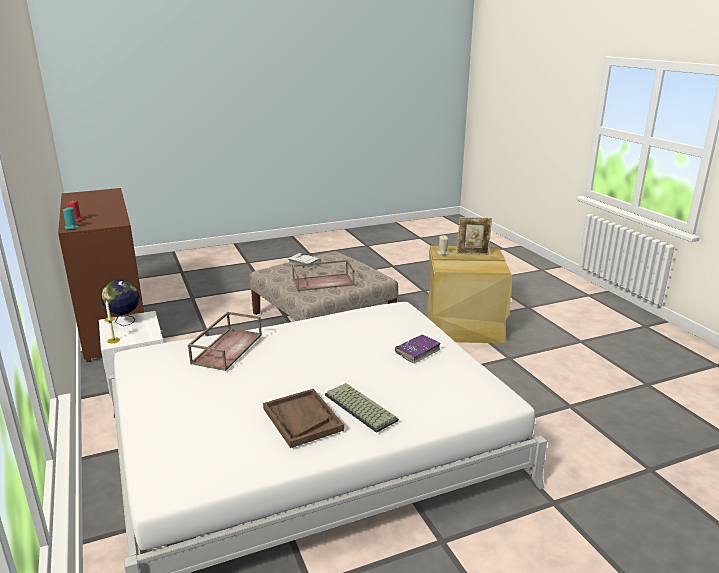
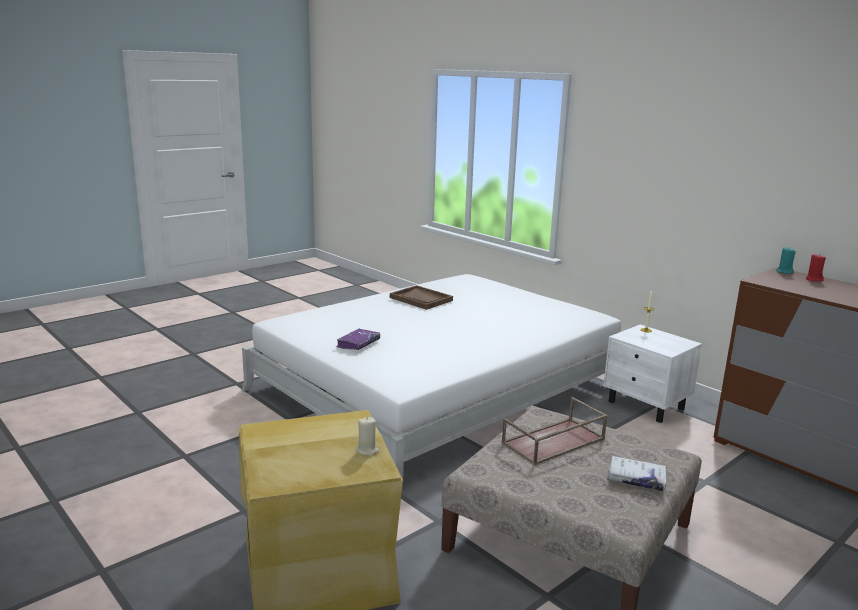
camera: 160 degrees right, 5 degrees down
(124, 322) = (673, 343): globe -> none
(227, 348) = (531, 324): brown tray -> none
(358, 408) = (387, 306): keyboard -> none
(472, 253) = (307, 458): picture frame -> none

